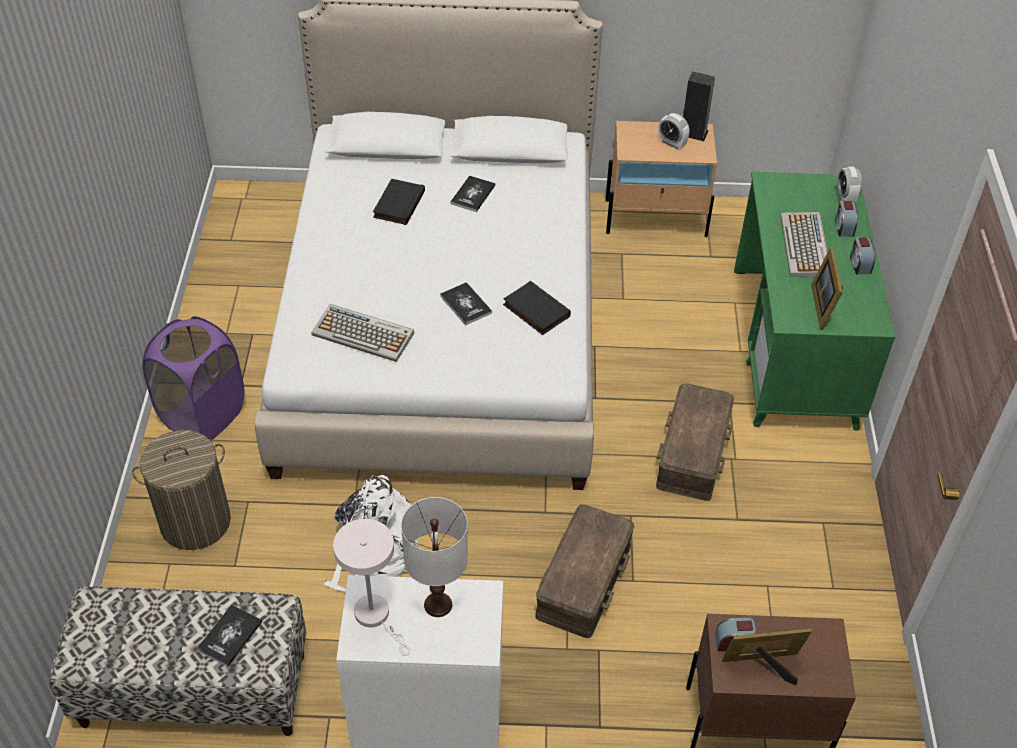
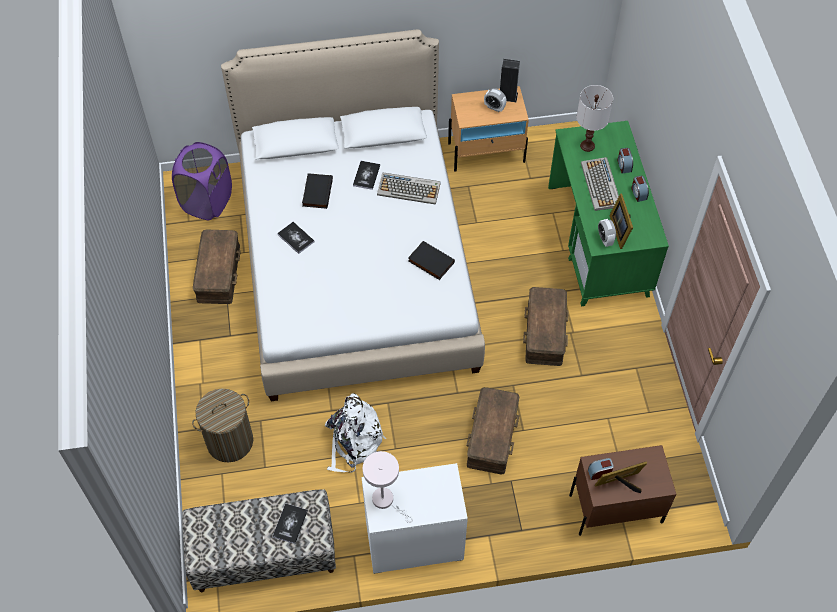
camera: 10 degrees left, 10 degrees up
(203, 414) = (211, 362): purple laundry basket -> purple laundry basket (207, 202)
(249, 306) = (217, 273): none -> brown storage box
(364, 334) = (321, 300): keyboard -> keyboard (409, 189)
(438, 605) = (422, 486): white table lamp -> white table lamp (587, 146)
(466, 304) = (383, 265): book -> book (296, 238)
(845, 198) = (622, 141): alarm clock -> alarm clock (605, 239)

